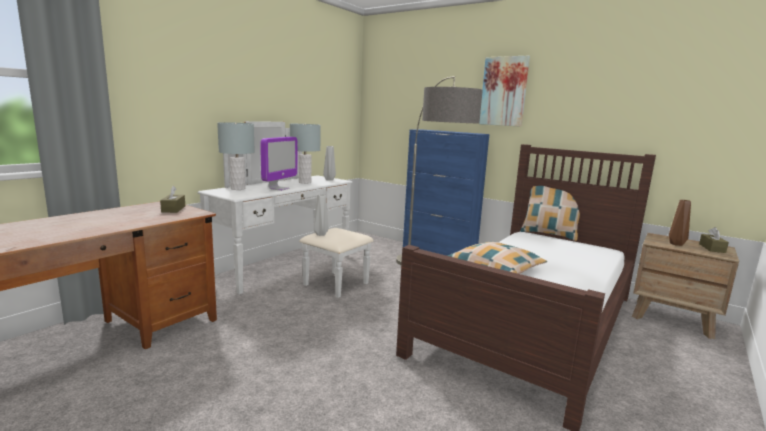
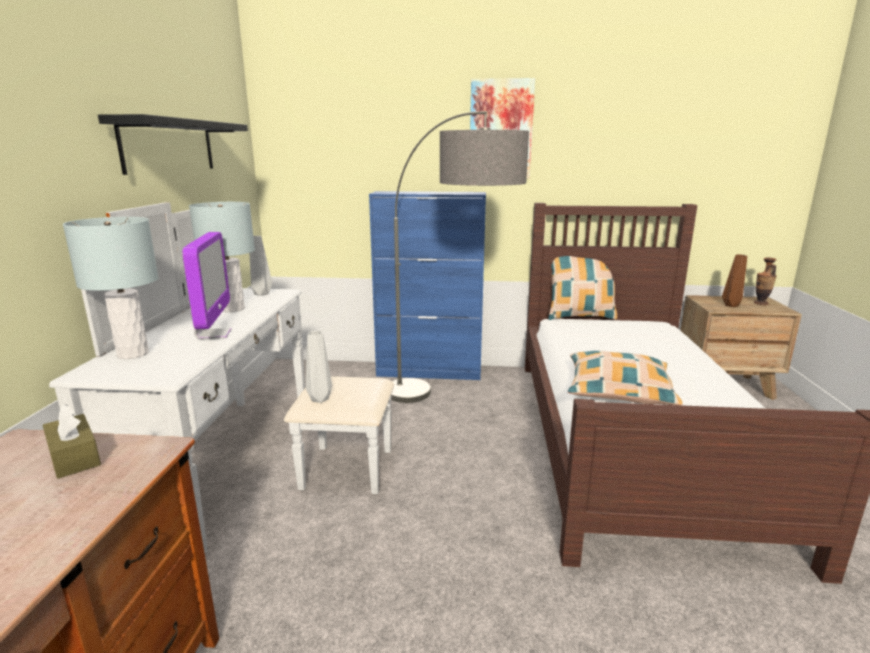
camera: 30 degrees left, 5 degrees up
(294, 94) = (169, 146): none -> black shelf
(712, 248) = (760, 303): brown tissue box -> vase

